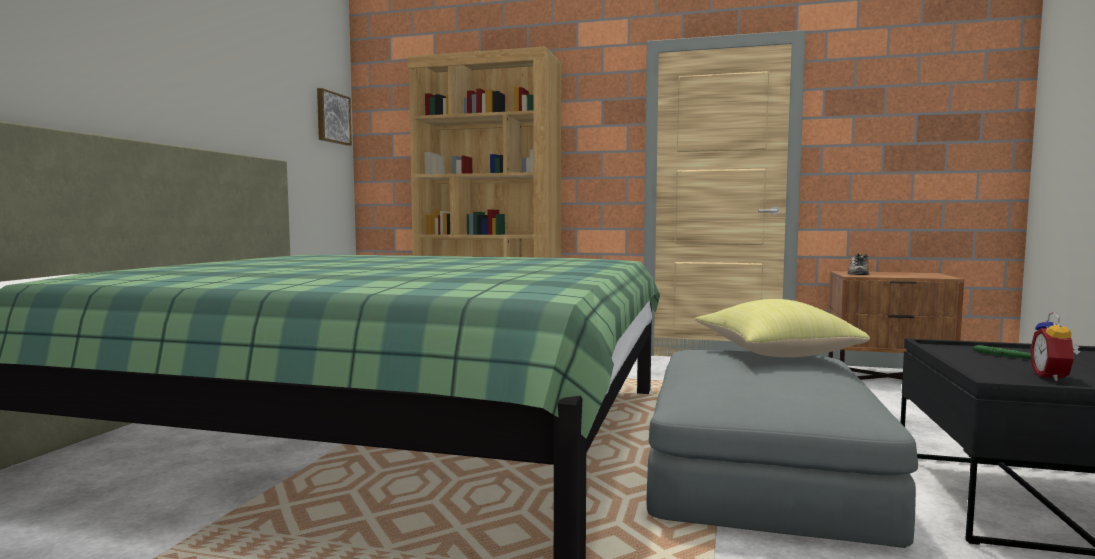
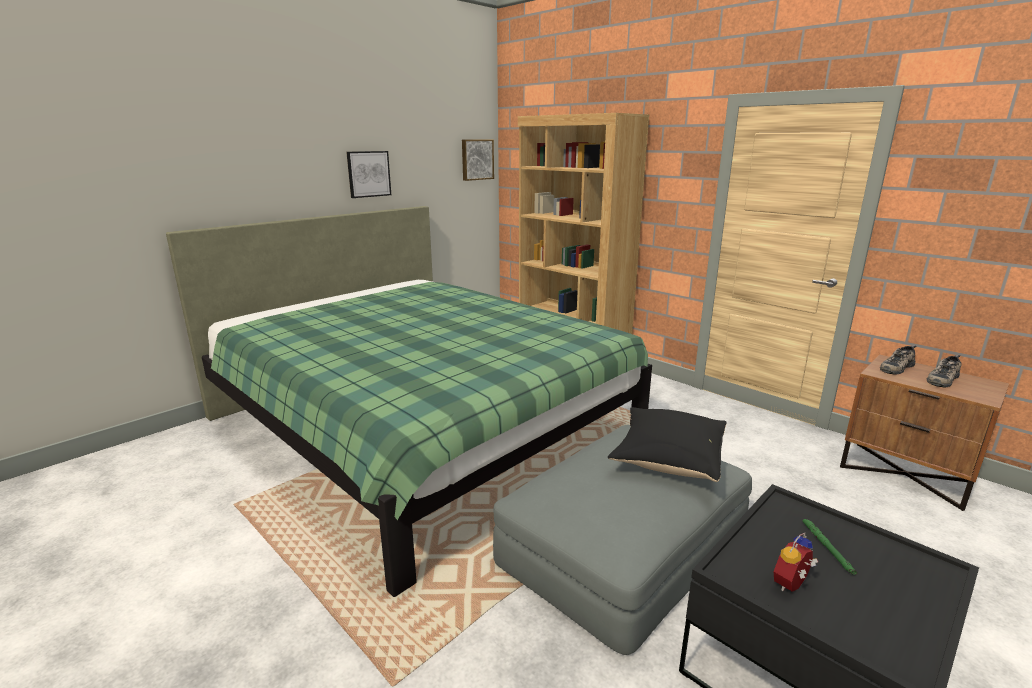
camera: 30 degrees right, 15 degrees up
(211, 100) = (368, 174): none -> picture
(773, 354) = (667, 459): yellow pillow -> black pillow
(898, 274) = (942, 379): none -> shoe

